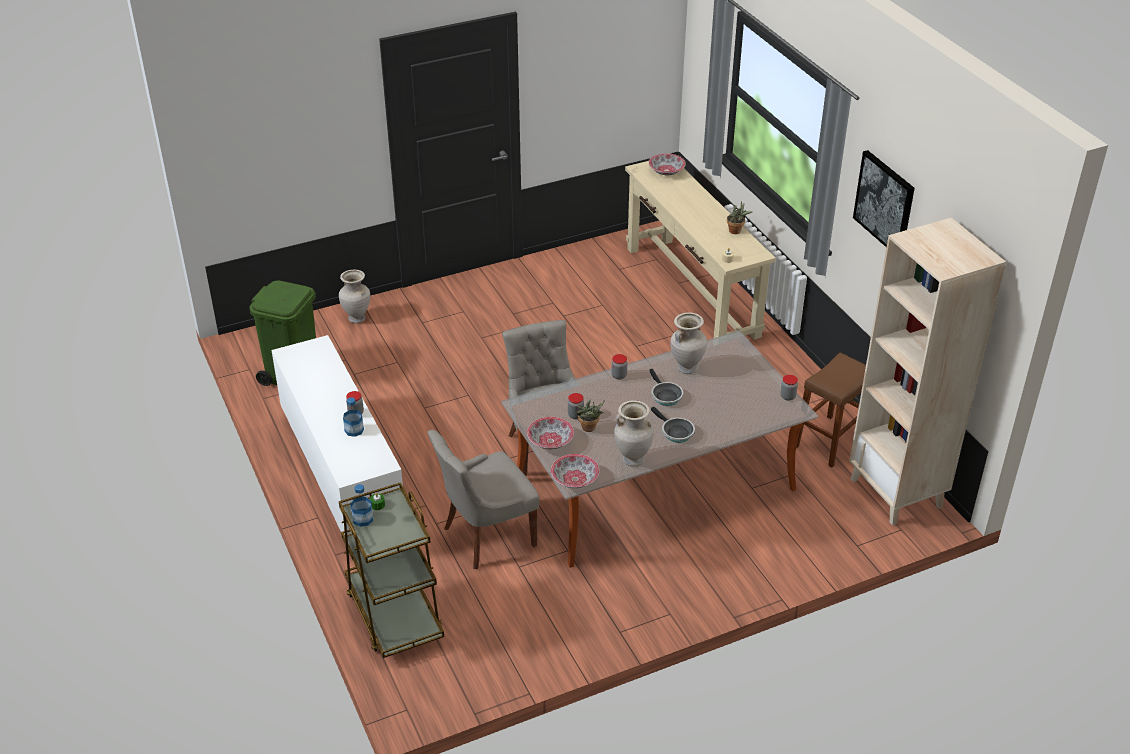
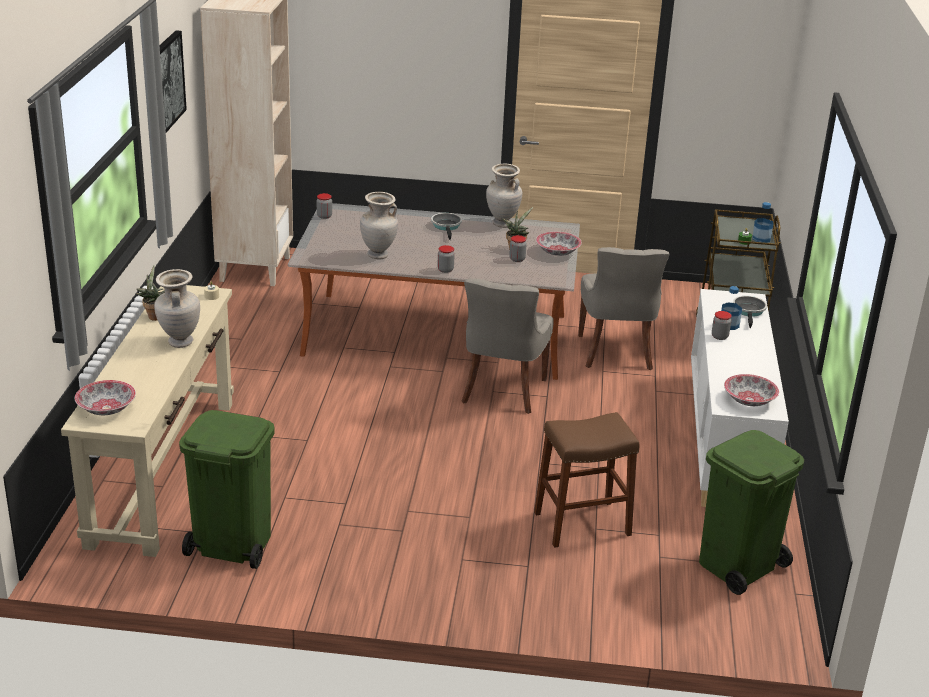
camera: 150 degrees left, 10 degrees down
(357, 318) = (612, 608): beige vase -> beige vase (179, 342)
(486, 536) = (616, 353): grey chair -> grey chair turned 90 degrees clockwise
(574, 479) = (562, 228): bowl -> bowl (749, 400)
(597, 269) = (231, 544): none -> green trash can
(665, 395) = (423, 246): frying pan -> frying pan (749, 311)
(830, 441) = (249, 309): brown stool -> brown stool (582, 524)

